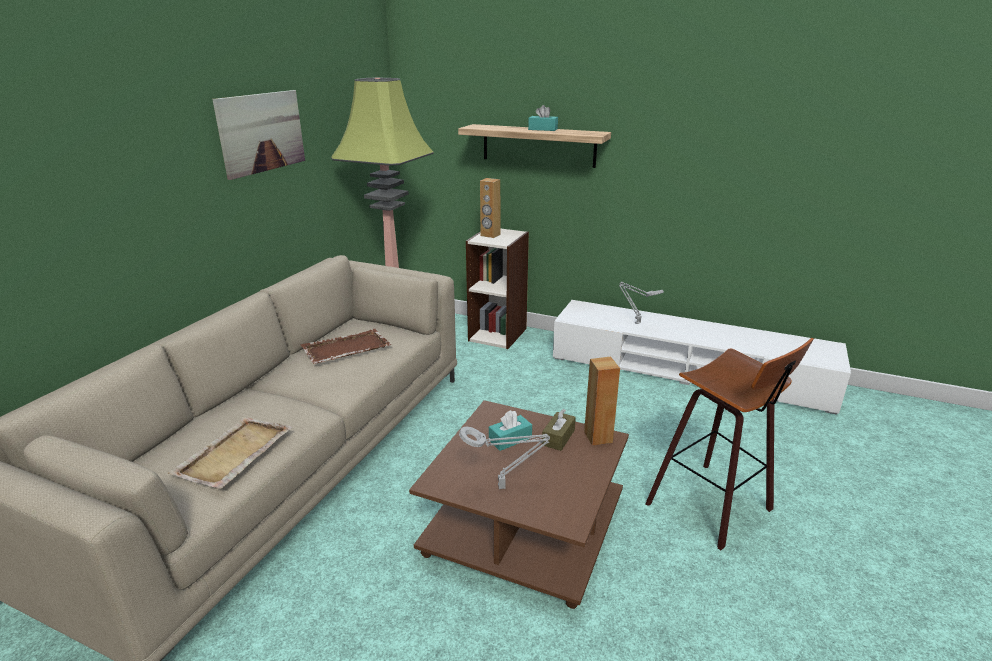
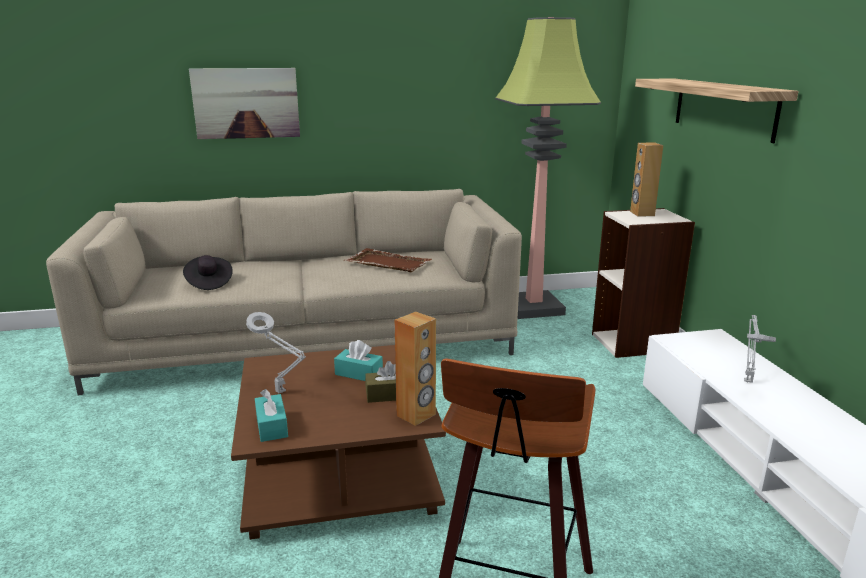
camera: 55 degrees right, 5 degrees down
(233, 454) = (208, 283): beige tray -> black hat
(261, 132) = (416, 61): picture -> picture (246, 103)
(543, 129) = (719, 84): turquoise tissue box -> turquoise tissue box (272, 426)

